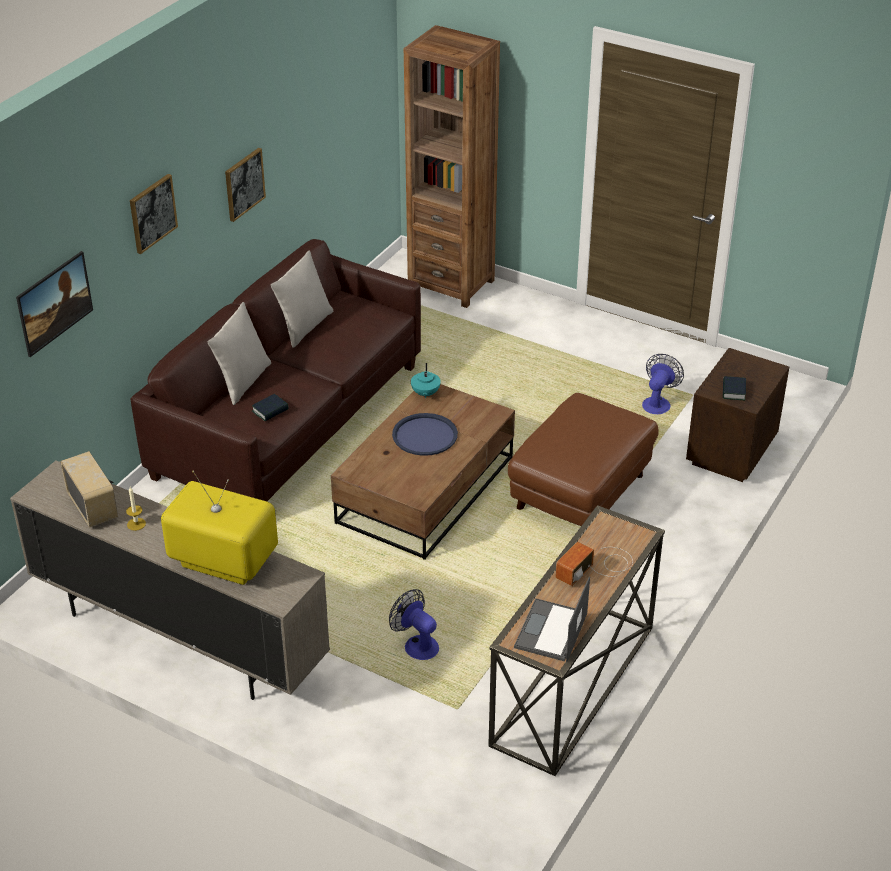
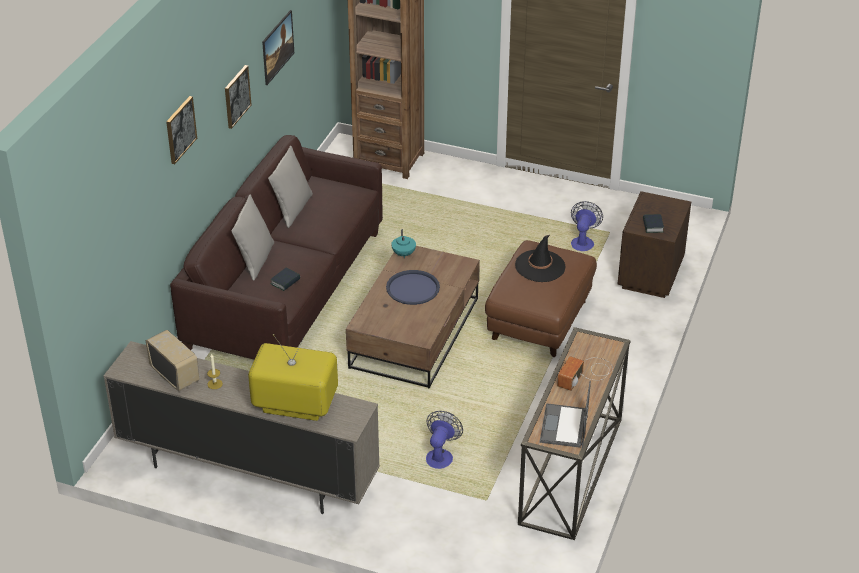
camera: 10 degrees left, 0 degrees up
(57, 318) = (123, 224): picture -> picture (278, 58)
(416, 644) = (440, 455): fan -> fan turned 75 degrees clockwise
(584, 426) = (540, 266): none -> black hat

